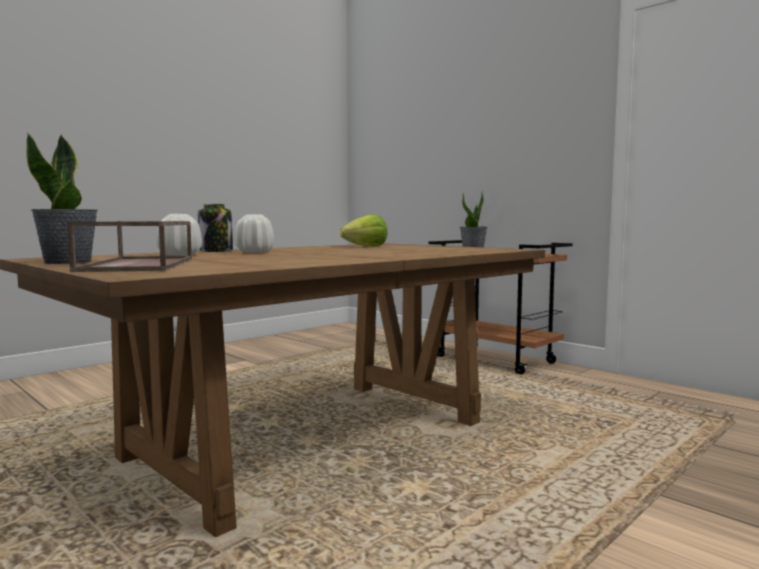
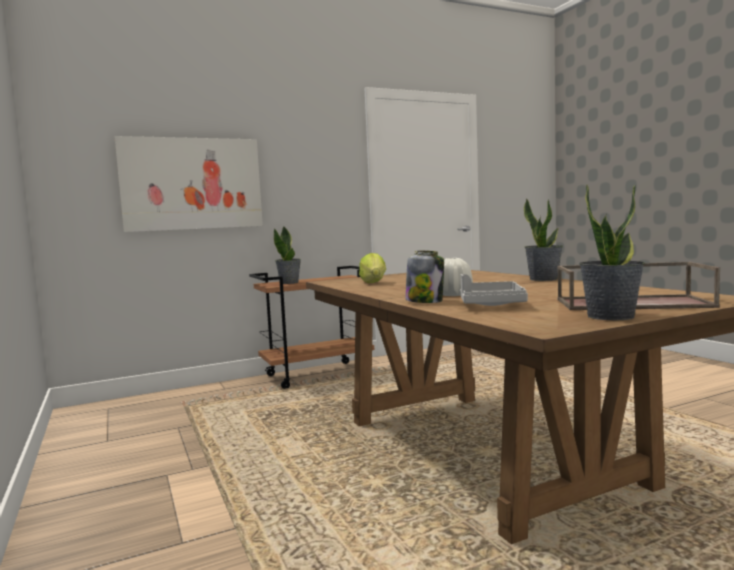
camera: 70 degrees left, 0 degrees up
(180, 255) = (490, 304): white vase -> grey tray
(392, 257) = (543, 279): none -> potted plant
(433, 152) = (192, 184): none -> picture

